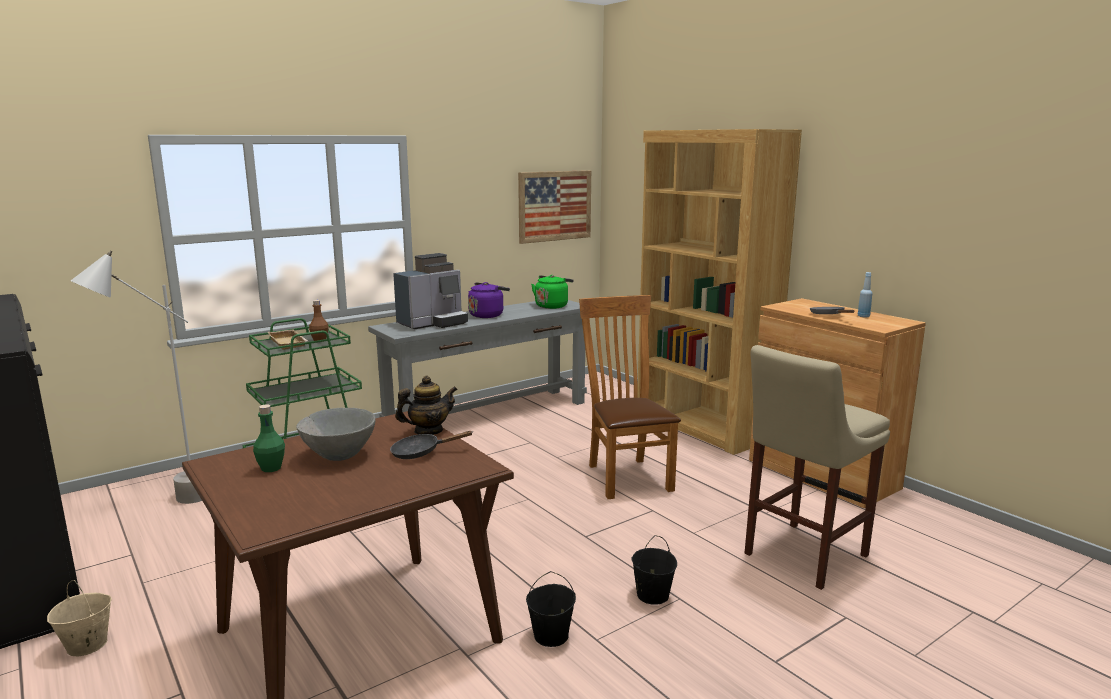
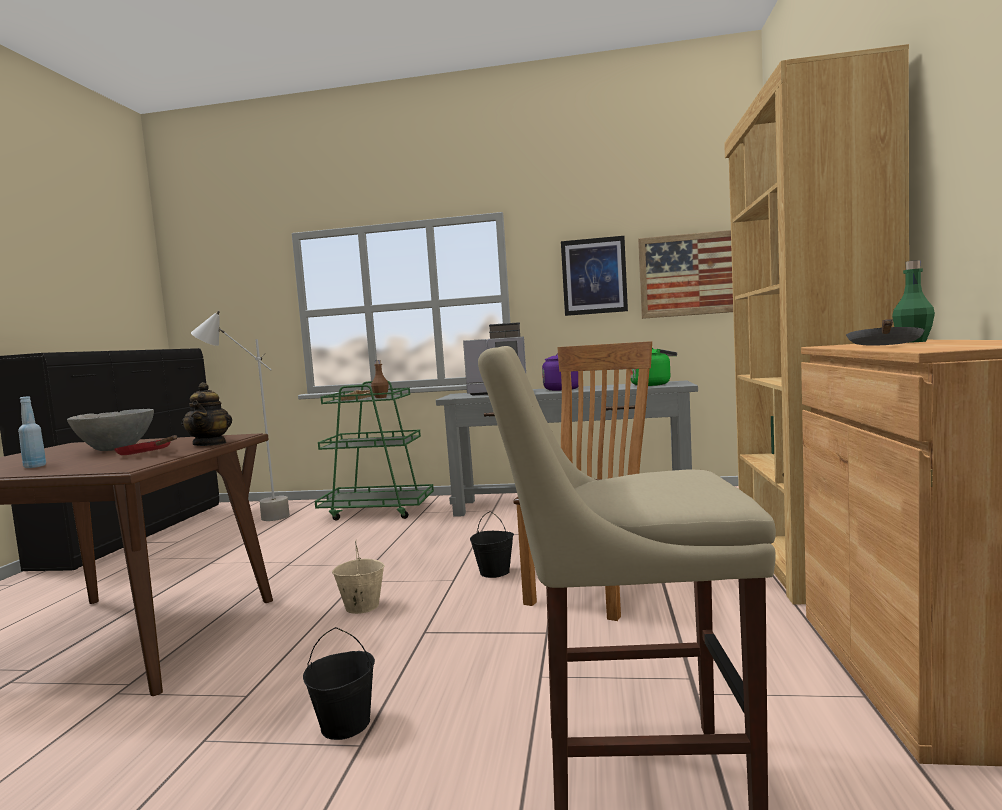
camera: 45 degrees right, 10 degrees down
(86, 645) = (49, 584): beige bucket -> beige bucket (361, 607)
(271, 468) = (70, 450): green bottle -> green bottle (913, 342)
(420, 453) = (148, 454): black frying pan -> red frying pan
(428, 431) = (210, 444): teapot -> teapot turned 60 degrees clockwise
(484, 204) = (594, 276): none -> picture
(551, 635) = (190, 712): black bucket -> black bucket (495, 572)
(863, 316) = (963, 343): blue bottle -> blue bottle (35, 466)

